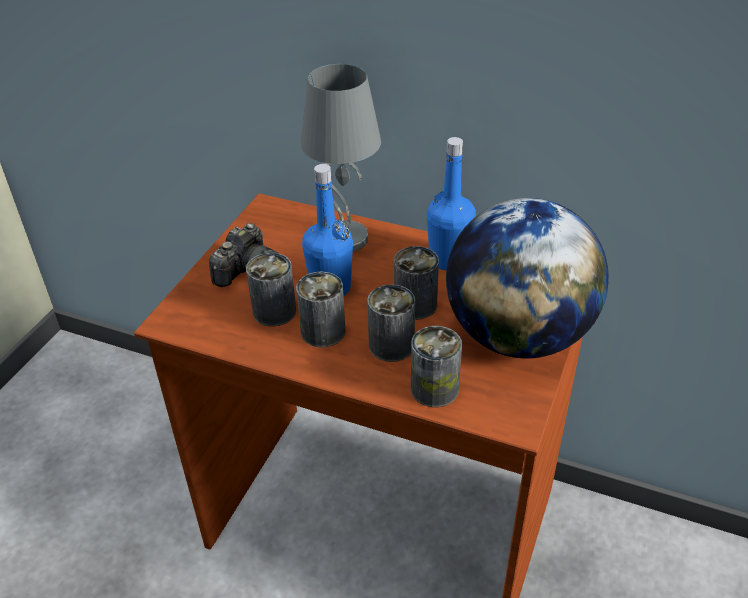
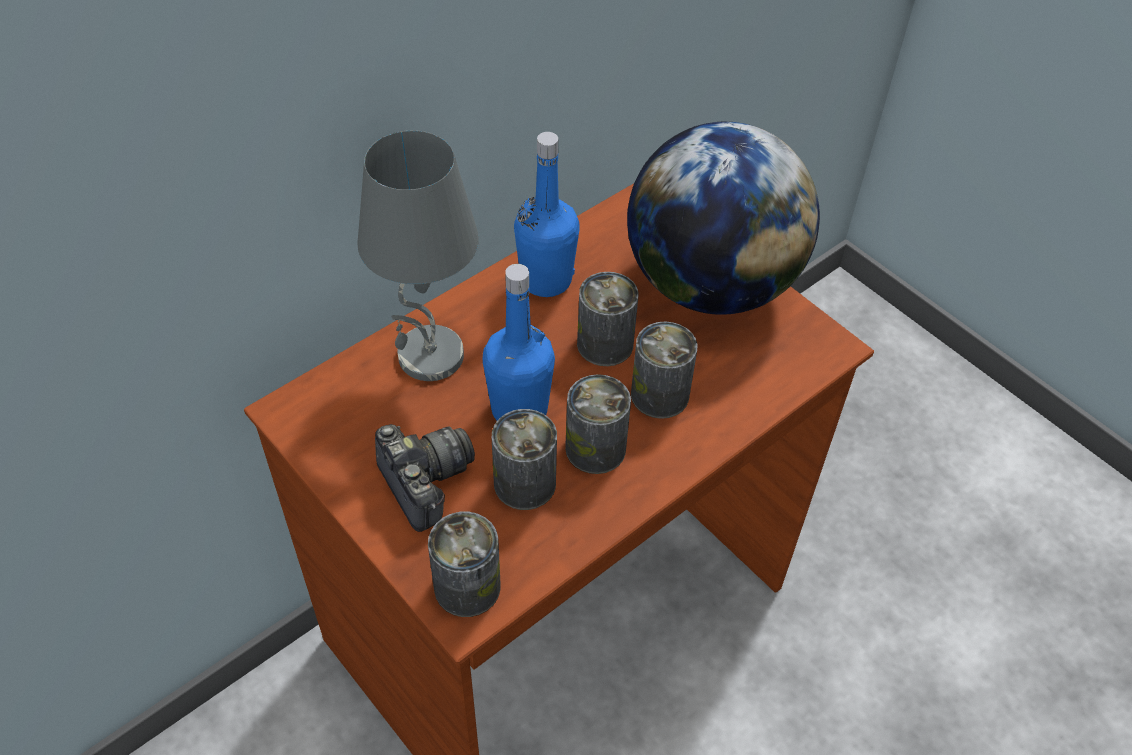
camera: 65 degrees left, 10 degrees up
(434, 389) = (749, 388): can -> can (467, 587)

